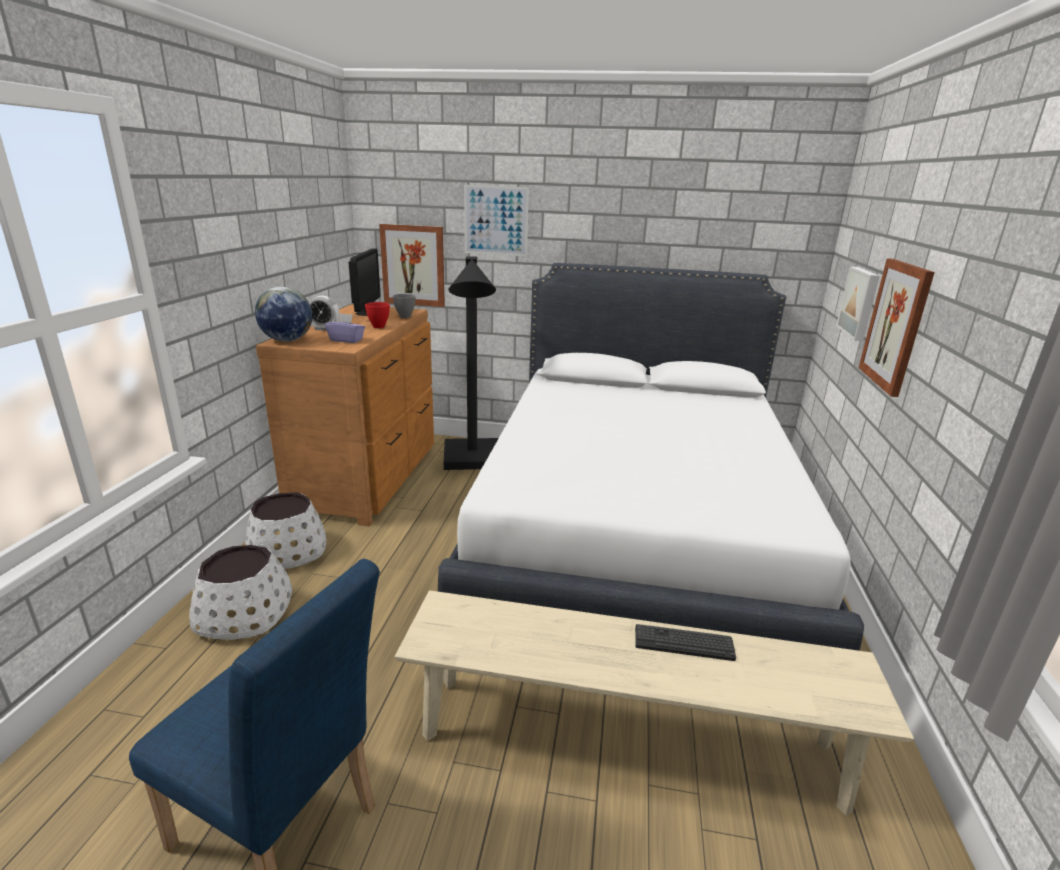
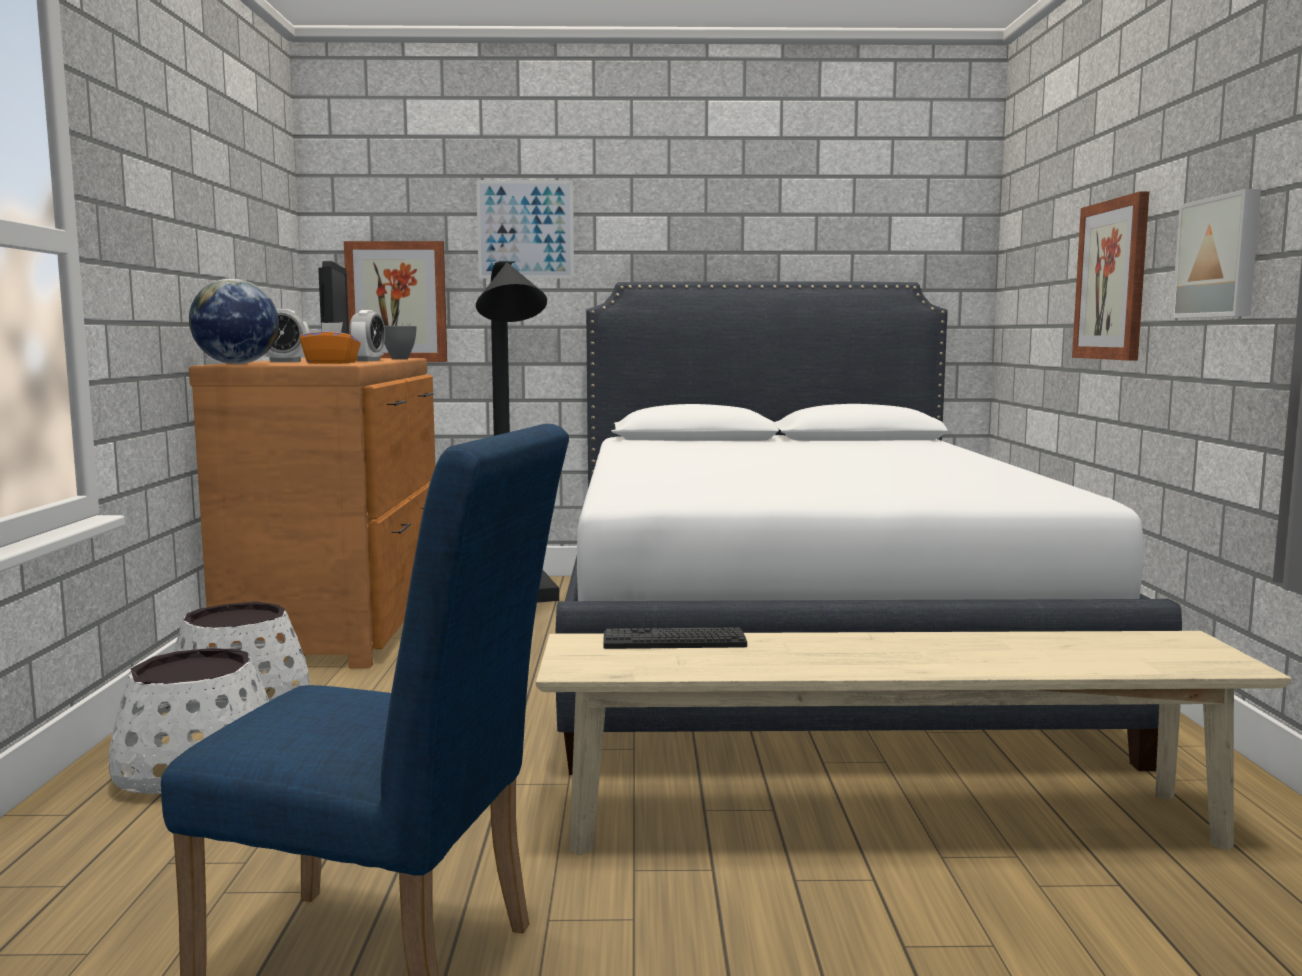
camera: 10 degrees left, 15 degrees down
(346, 340) = (331, 363): purple tissue box -> orange tissue box
(378, 326) = (368, 360): red bowl -> alarm clock
(683, 643) = (951, 642): keyboard -> keyboard (674, 641)
(860, 303) = (1053, 285): picture -> picture (1220, 257)

